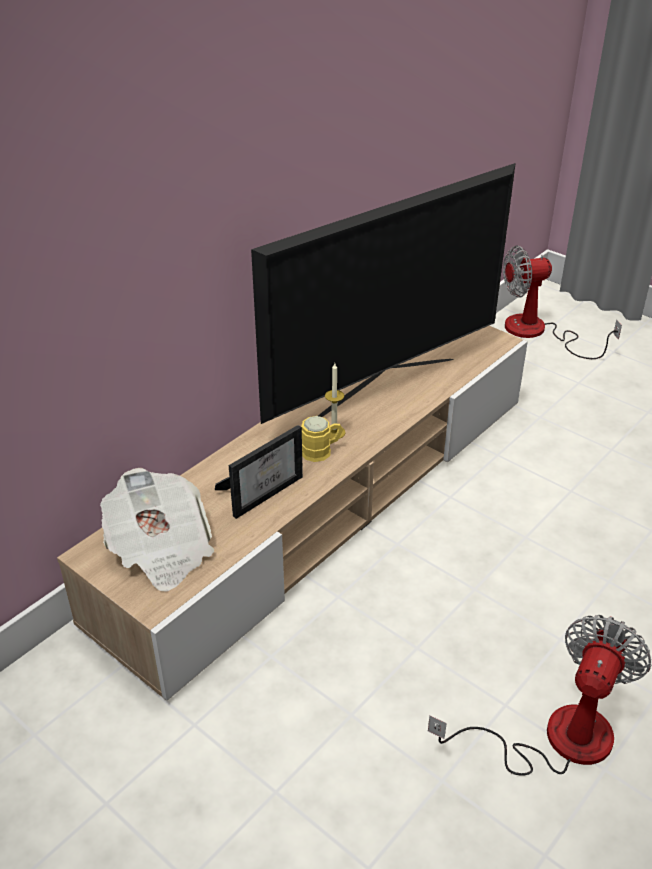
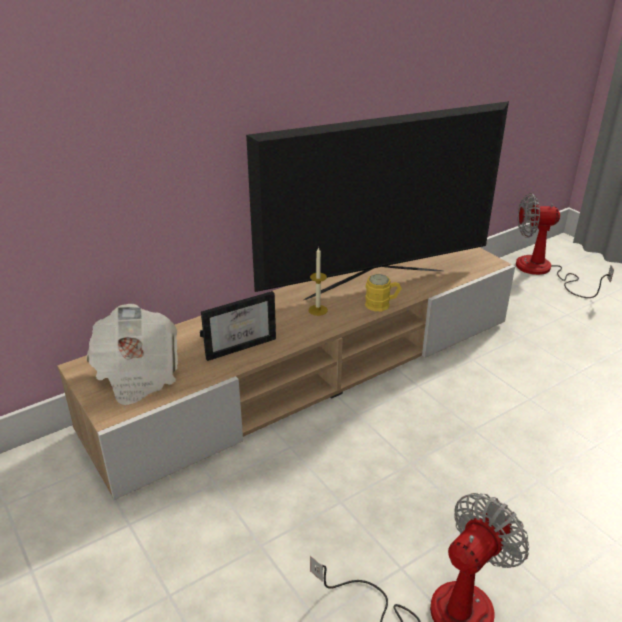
camera: 15 degrees right, 5 degrees down
(321, 451) = (301, 322): yellow mug -> yellow mug (382, 304)

